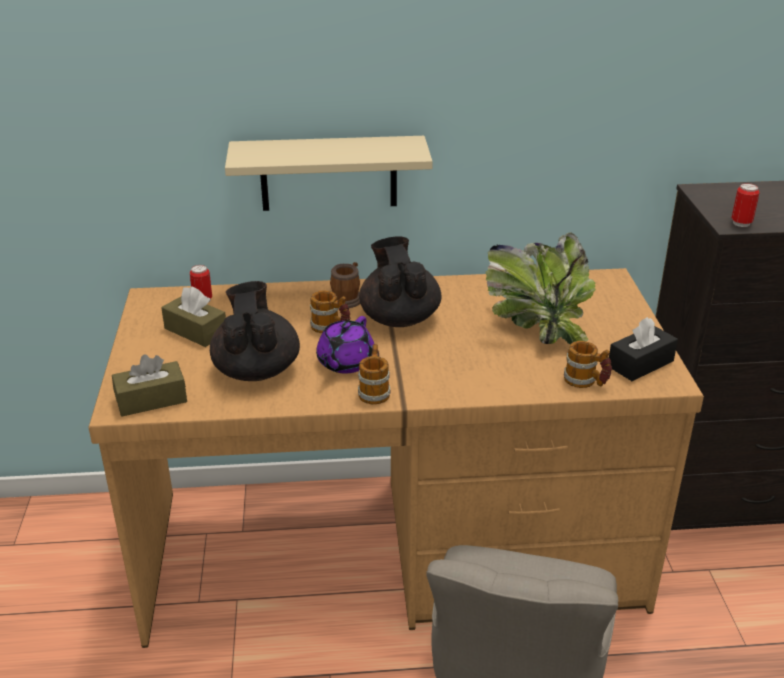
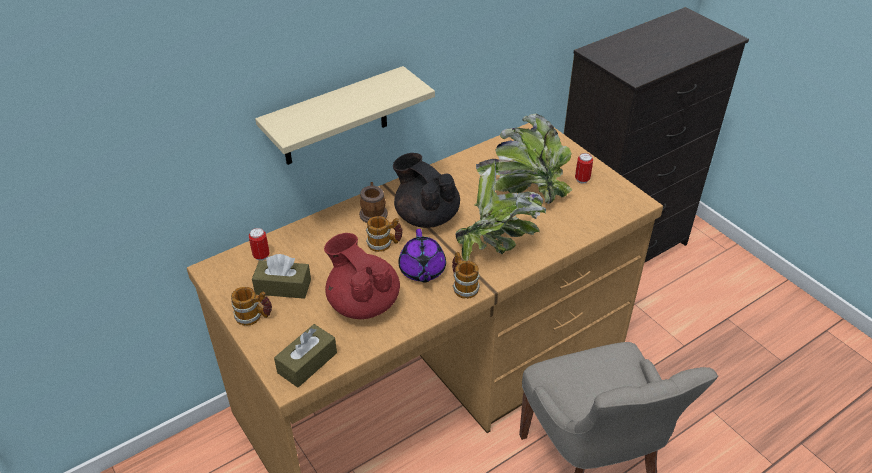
camera: 30 degrees left, 10 degrees up
(256, 369) = (363, 302): black teapot -> red teapot
(453, 368) = (498, 245): none -> potted plant
(586, 382) = (589, 222): mug -> mug (254, 316)
(640, 364) = (610, 195): black tissue box -> none
(741, 223) = (640, 73): can -> can (582, 179)

